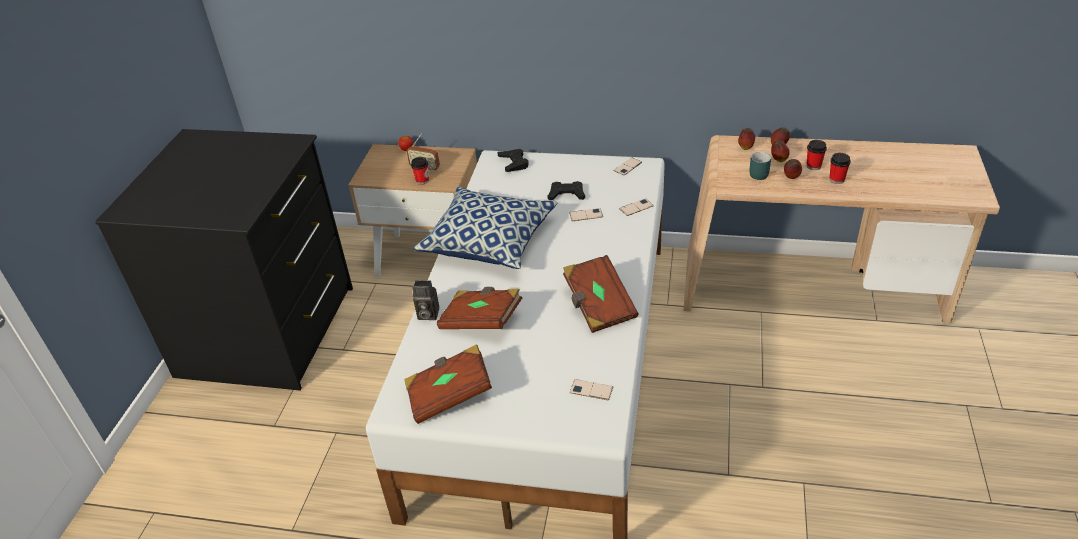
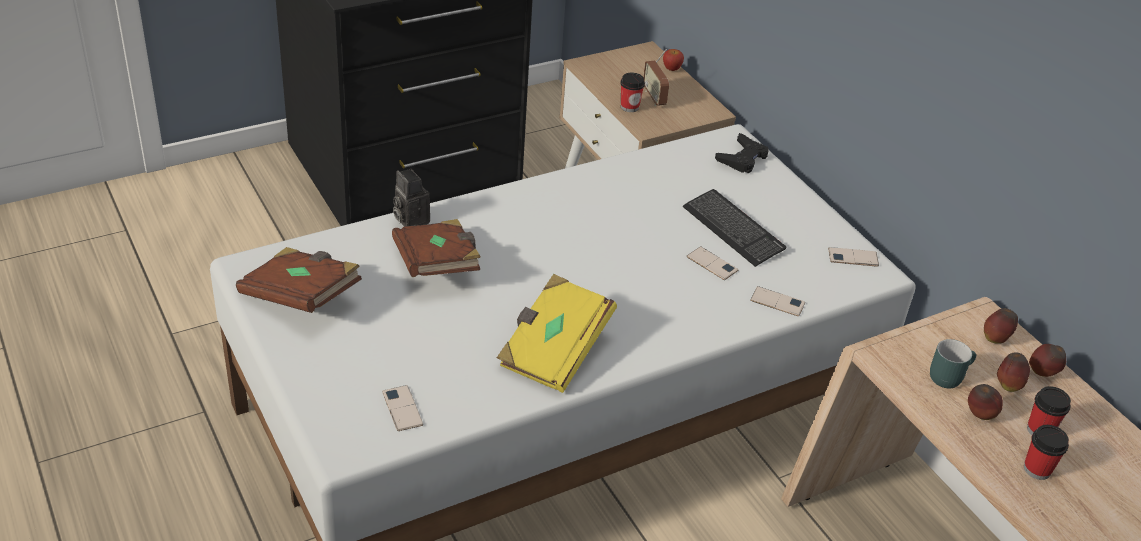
camera: 45 degrees right, 0 degrees up
(489, 242) = (576, 207): pillow -> none
(566, 194) = (733, 229): black game controller -> keyboard
(598, 305) = (553, 350): brown book -> yellow book

